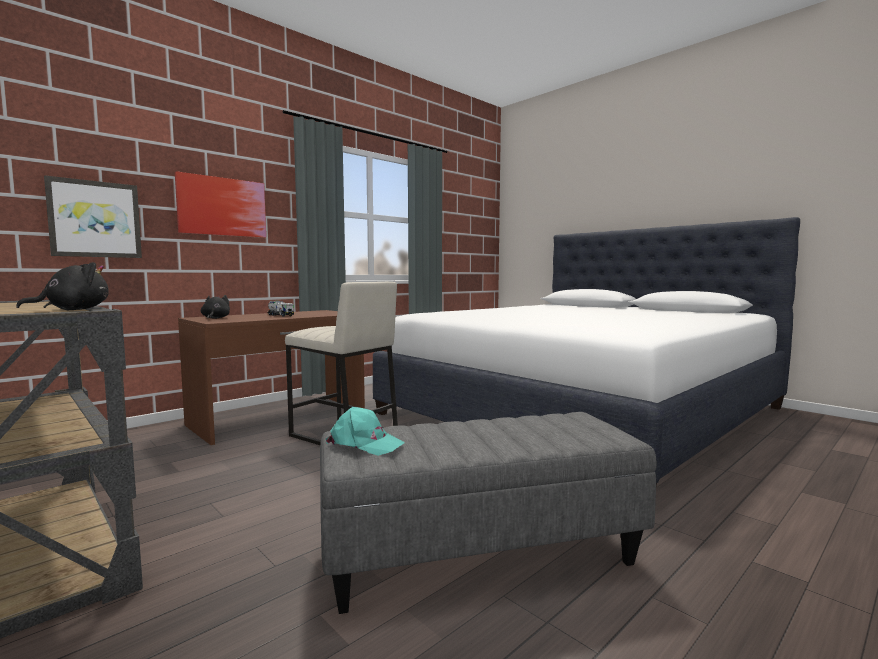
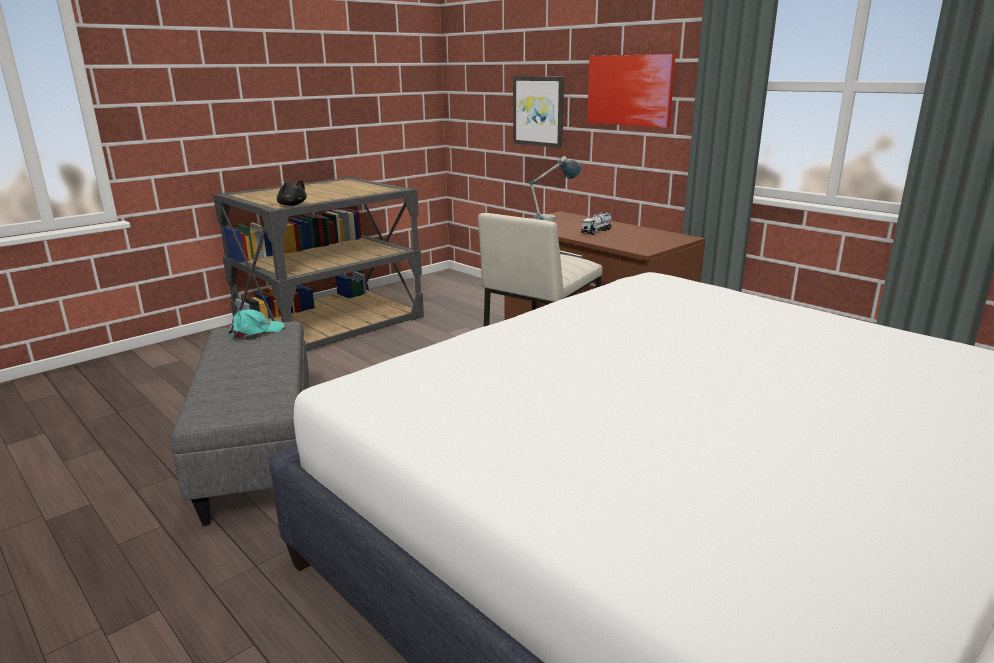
camera: 90 degrees right, 15 degrees up
(215, 318) = (554, 219): black plush toy -> table lamp
(364, 444) = (255, 331): turquoise cap -> turquoise cap turned 150 degrees counterclockwise

